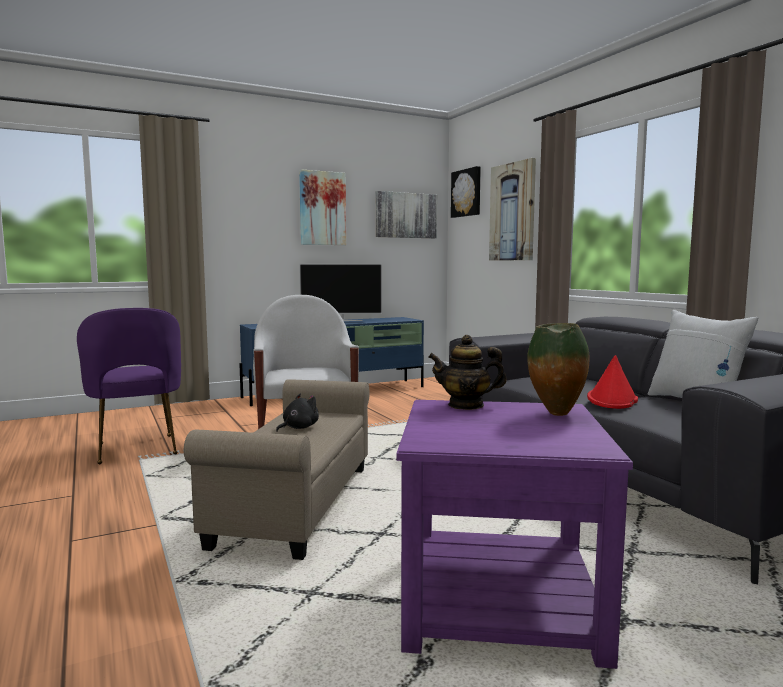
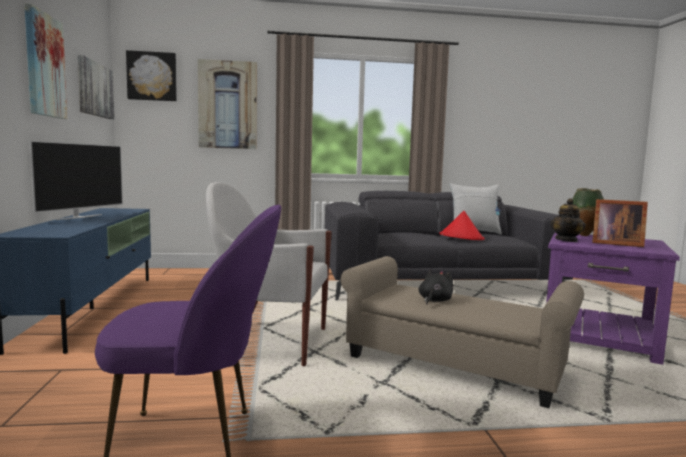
camera: 70 degrees left, 0 degrees up
(298, 427) = (434, 300): black plush toy -> black plush toy turned 60 degrees clockwise
(480, 425) = (614, 243): none -> picture frame

